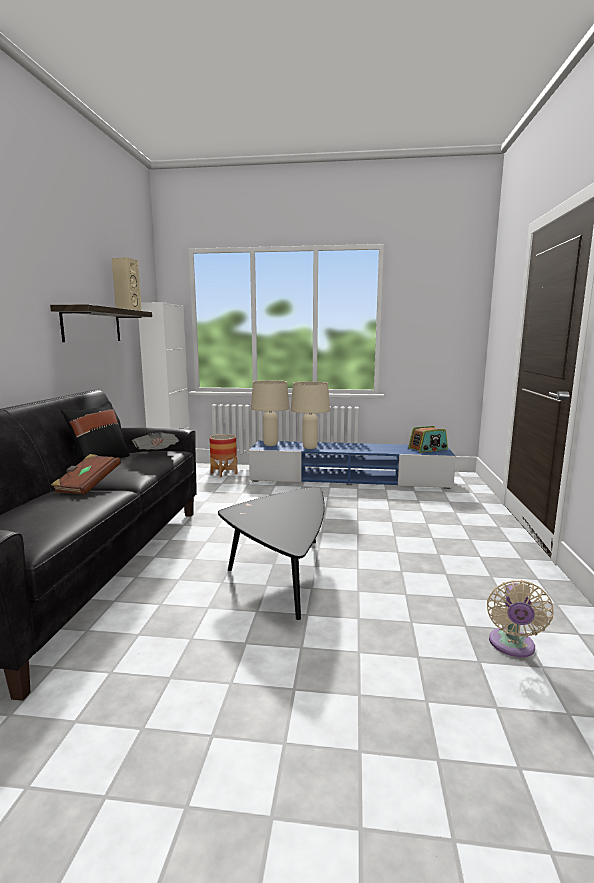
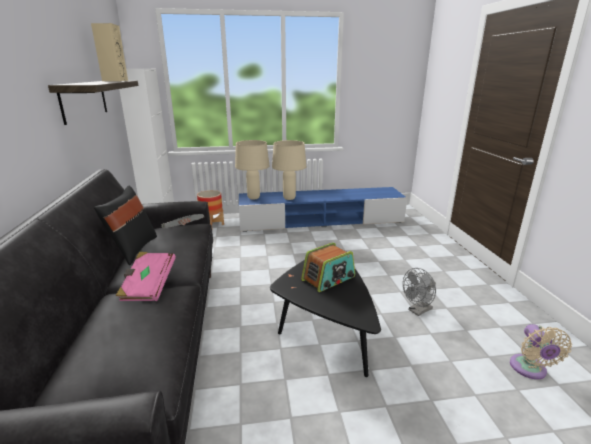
camera: 15 degrees left, 10 degrees up
(87, 486) = (148, 286): brown book -> pink book
(406, 572) = (418, 311): none -> grey fan
(428, 449) = (382, 192): radio -> radio (328, 279)

